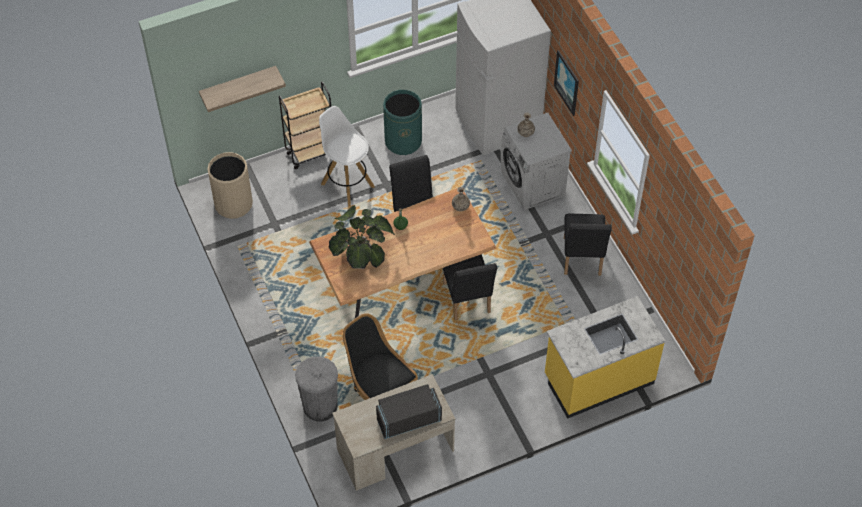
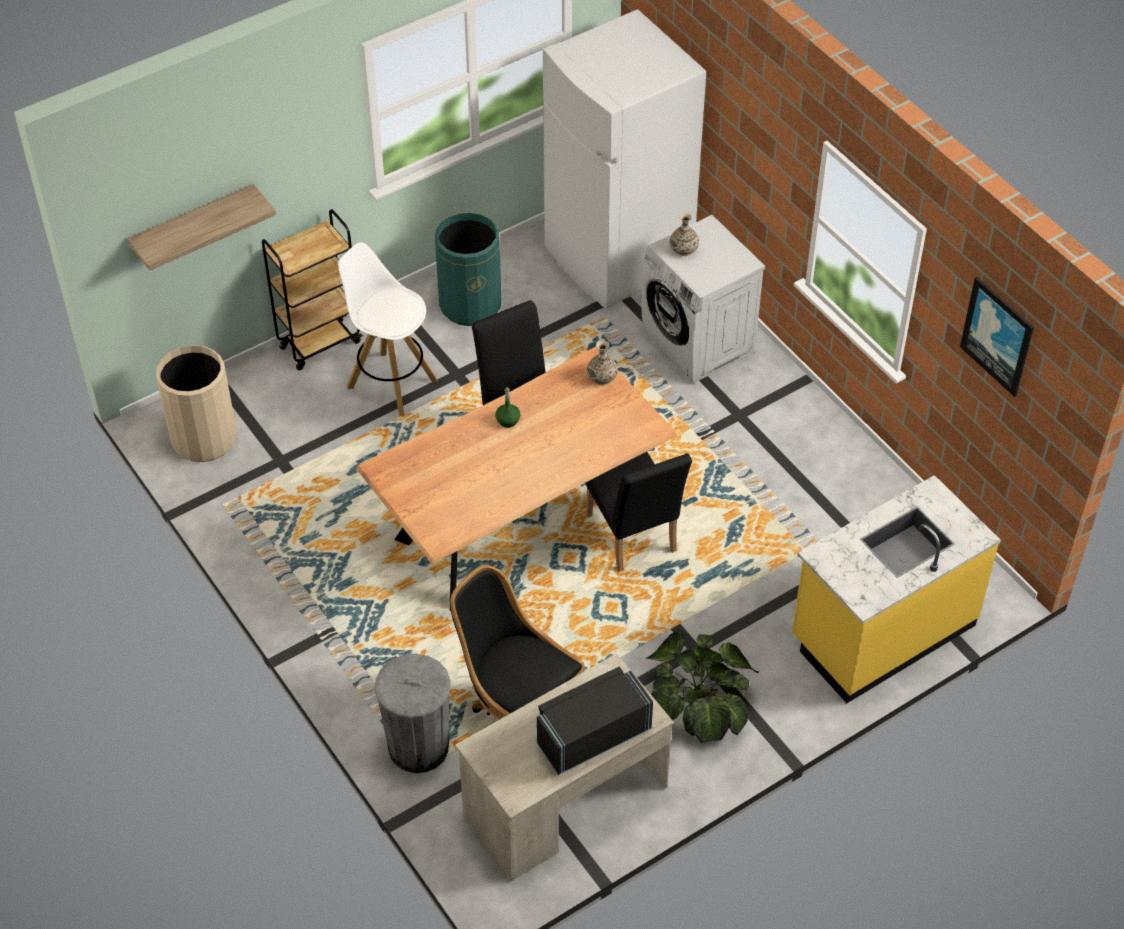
camera: 10 degrees left, 5 degrees down
(361, 250) = (449, 468): potted plant -> potted plant (698, 707)
(567, 82) = (743, 155): picture -> picture (998, 336)
(581, 260) = (806, 447): black chair -> none

